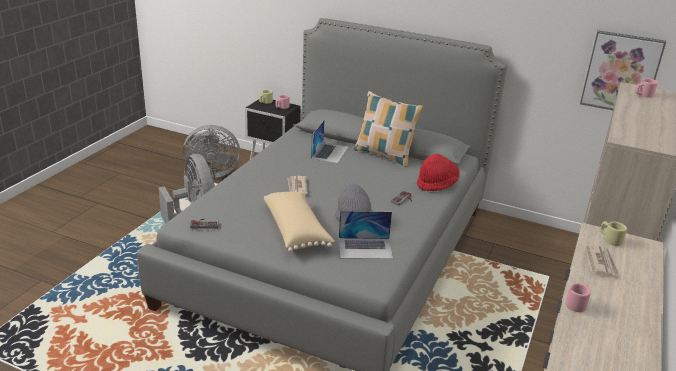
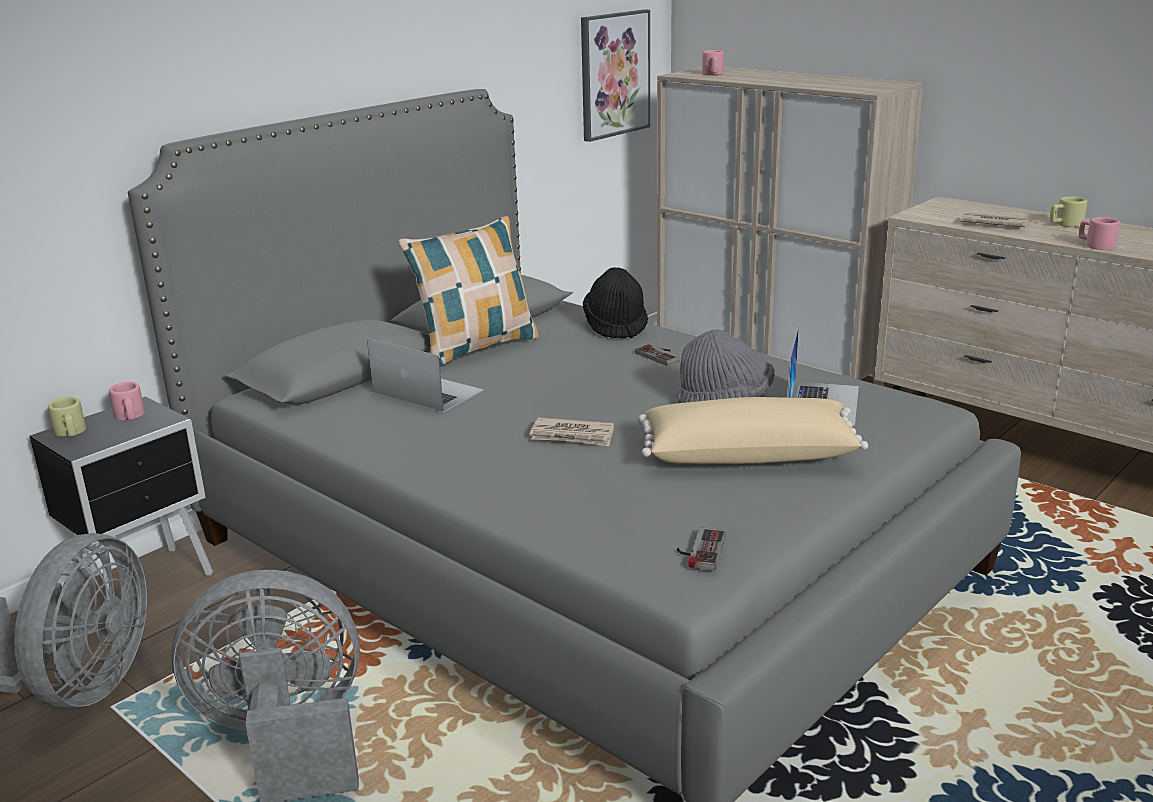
camera: 70 degrees left, 5 degrees down
(437, 184) = (616, 326): red hat -> black hat
(610, 239) = (933, 213): beige mug -> beige mug (1065, 224)

